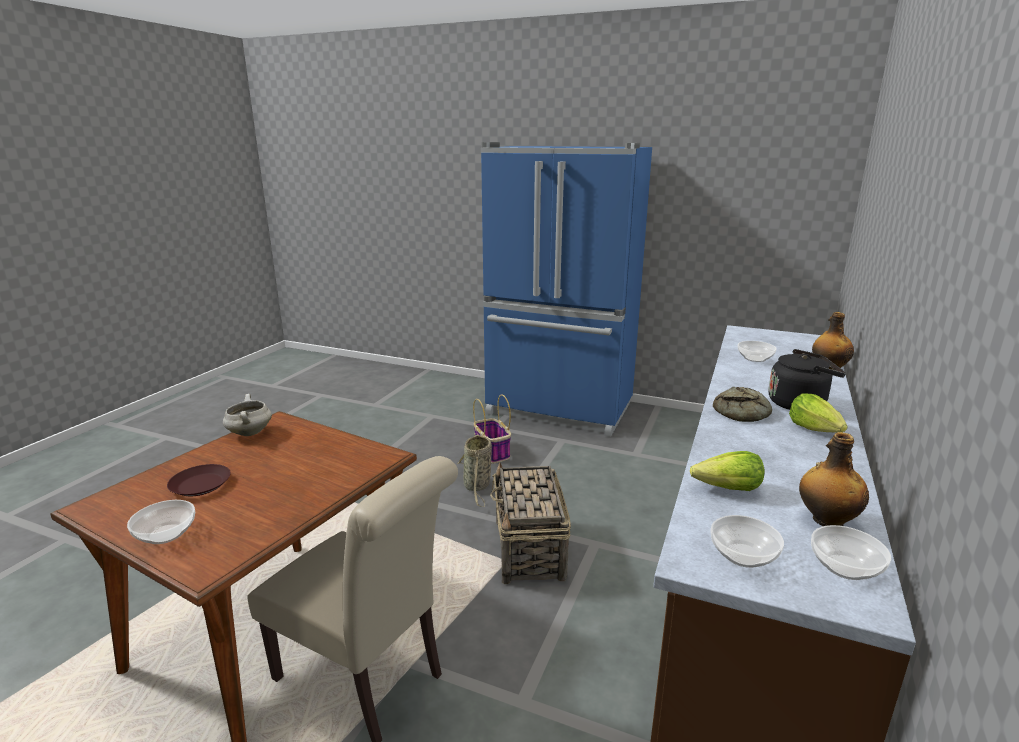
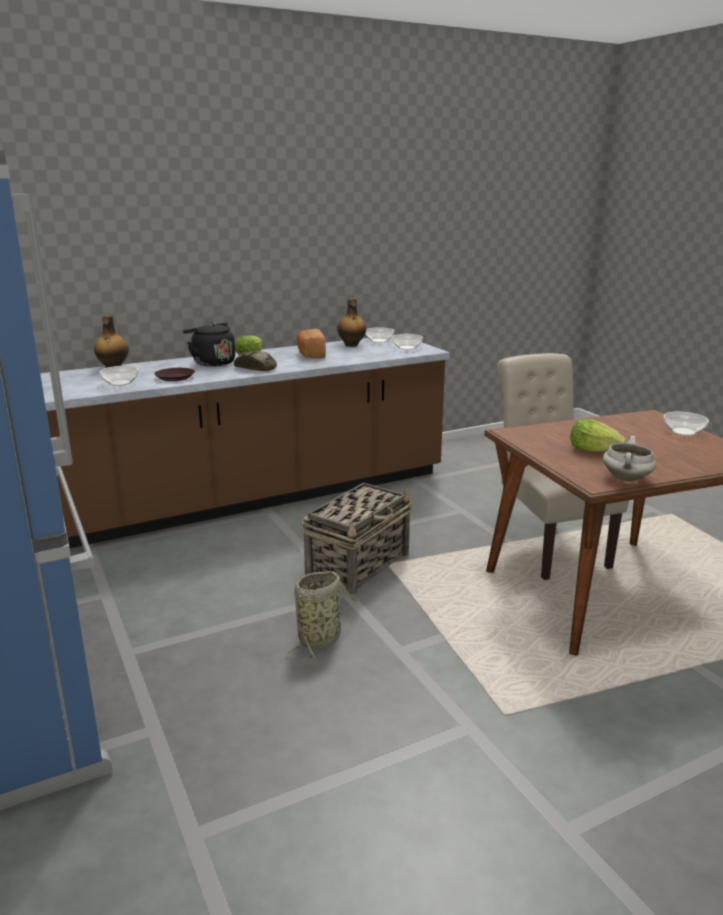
camera: 140 degrees left, 0 degrees up
(201, 484) = (667, 450): brown plate -> brown plate (174, 377)
(492, 452) = (233, 679): basket -> none
(728, 489) = (362, 355): lettuce -> lettuce (595, 450)
(783, 462) = (310, 354): none -> bread

